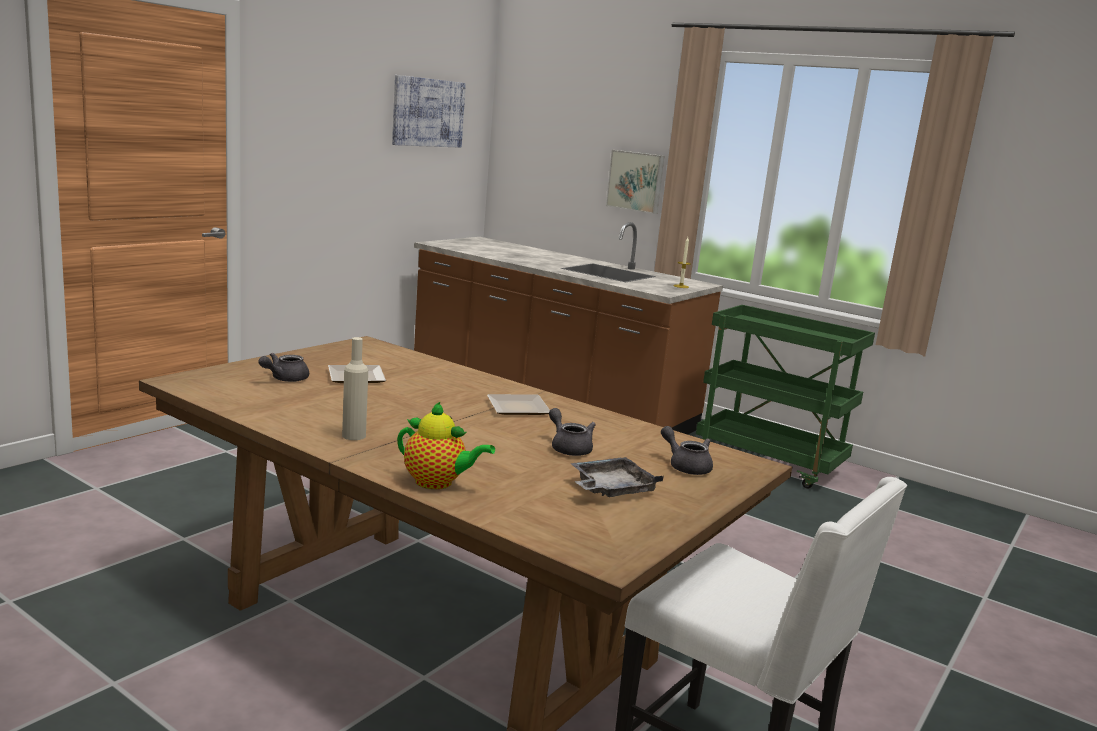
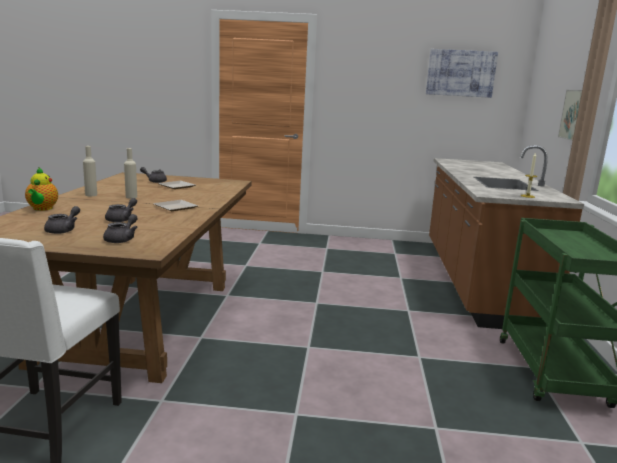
camera: 60 degrees right, 0 degrees up
(408, 416) = (131, 197): none -> beige bottle
(611, 489) = (64, 230): grey tray -> grey teapot

